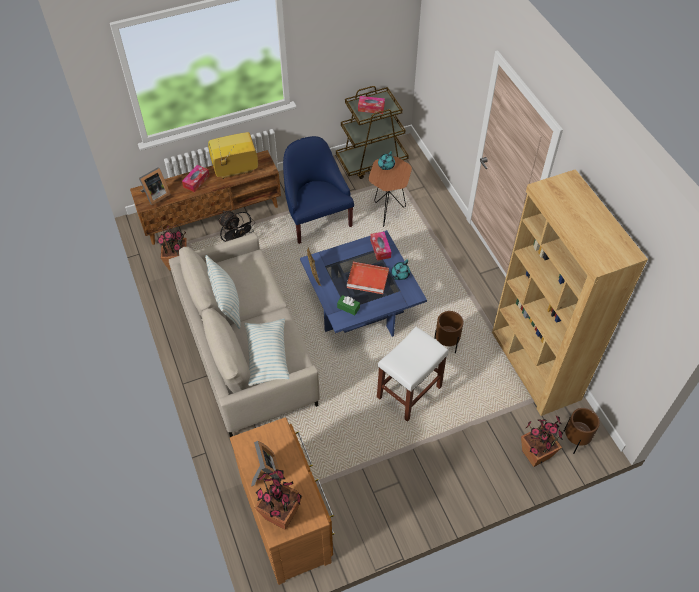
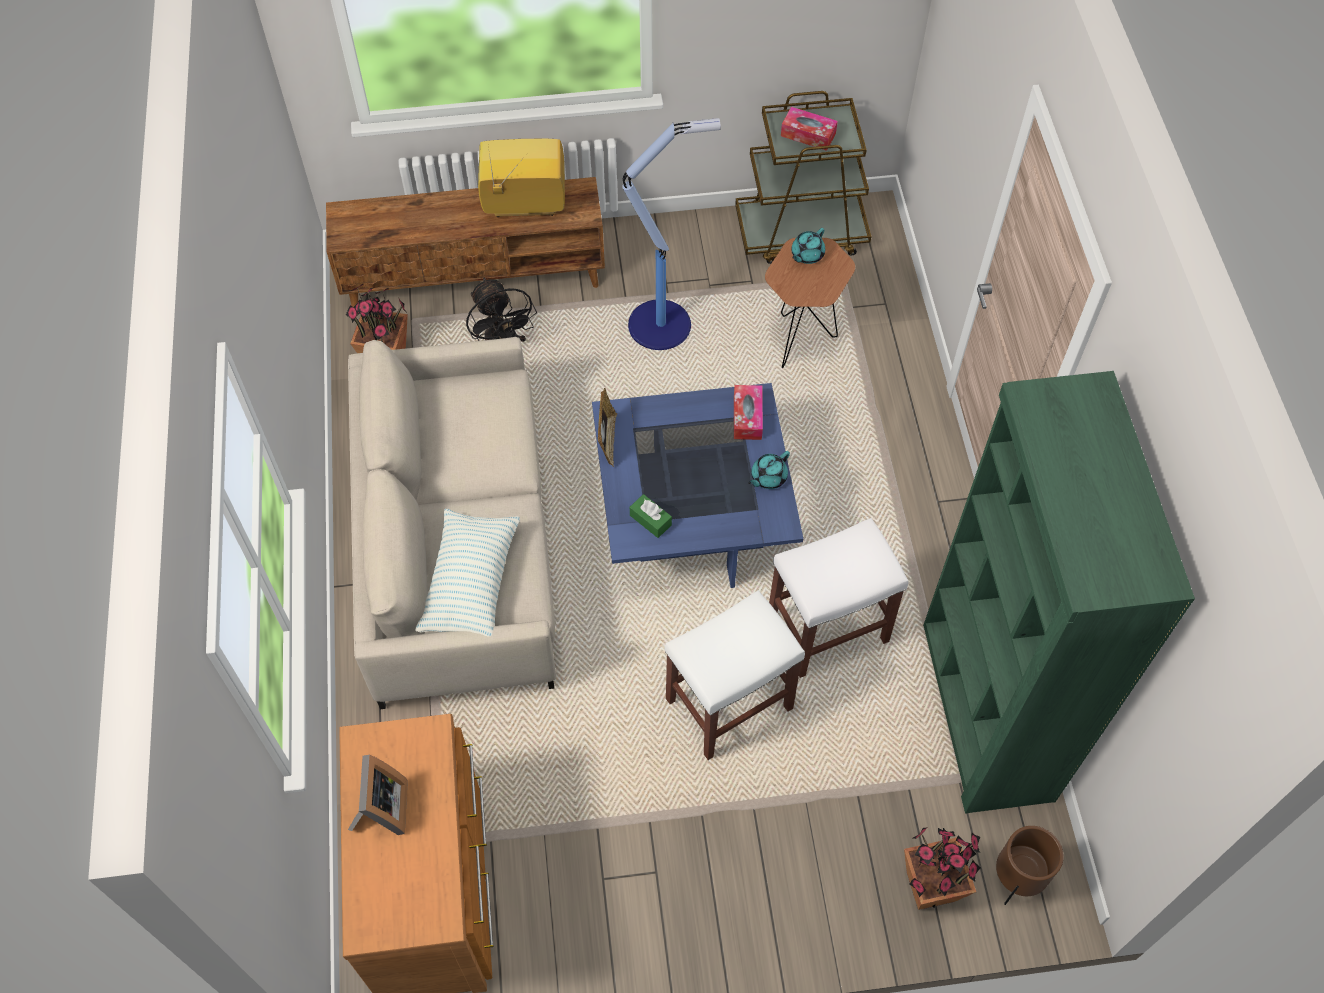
camera: 15 degrees right, 5 degrees up
(155, 195) = (366, 225): picture frame -> none
(196, 181) = (447, 212): tissue box -> none
(226, 302) = (429, 459): pillow -> none
(281, 515) = (383, 899): potted plant -> none
(316, 218) = (662, 324): blue armchair -> floor lamp
(368, 279) = (706, 472): red tray -> none
(446, 344) = (828, 627): brown planter -> white stool
(534, 366) = (985, 712): brown bookcase -> green bookcase

